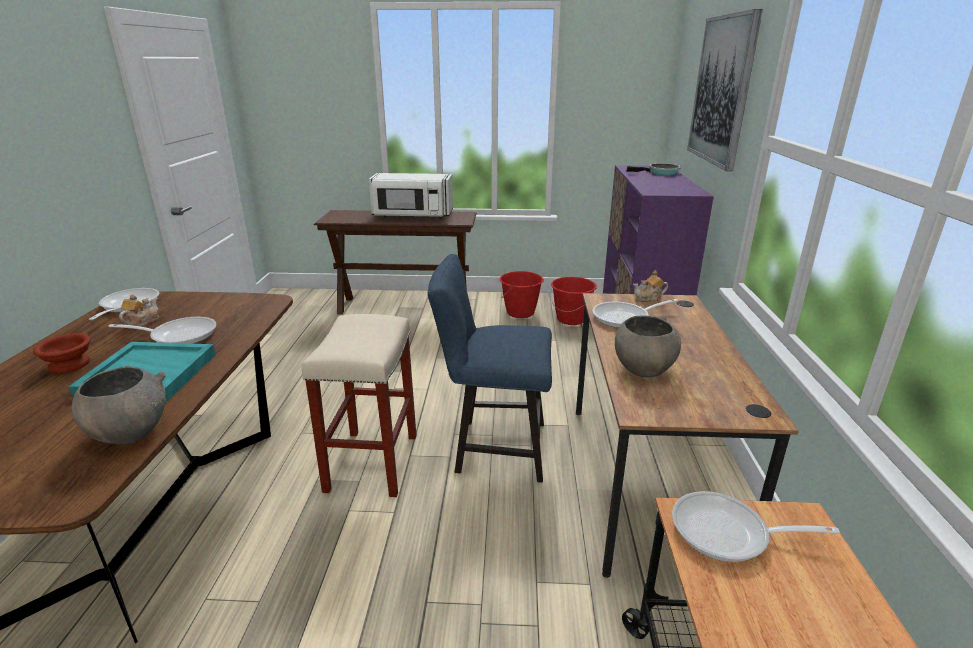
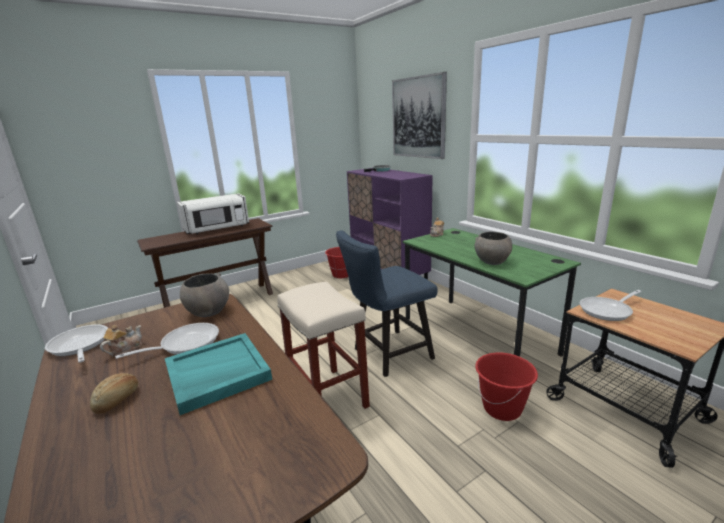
camera: 35 degrees left, 5 degrees down
(71, 364) = (118, 400): brown bowl -> bread
(130, 432) = (286, 406): grey bowl -> grey bowl (208, 312)
(142, 322) = (125, 349): teapot -> teapot turned 45 degrees clockwise
(520, 313) = (307, 280): red bucket -> red bucket (502, 408)
(625, 318) = (443, 245): frying pan -> none
(645, 480) = (476, 335): brown desk -> green desk

